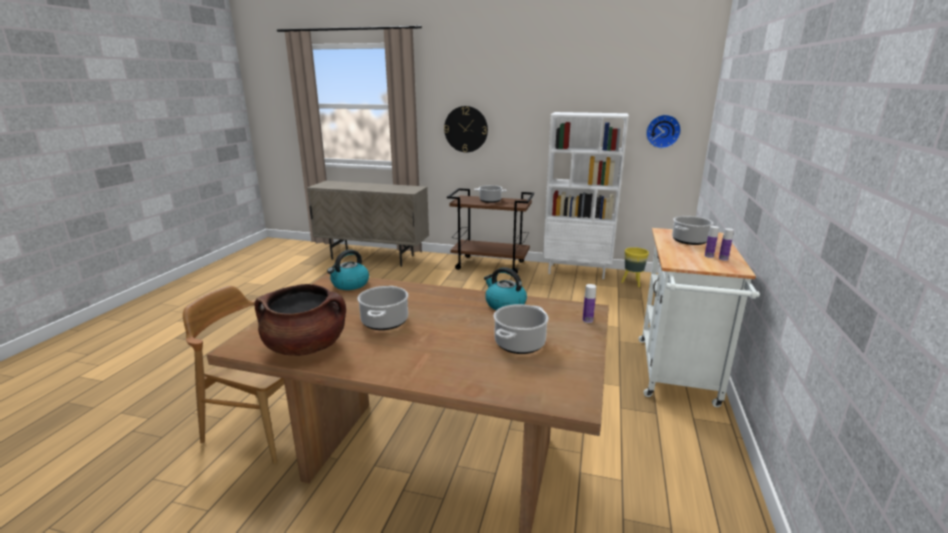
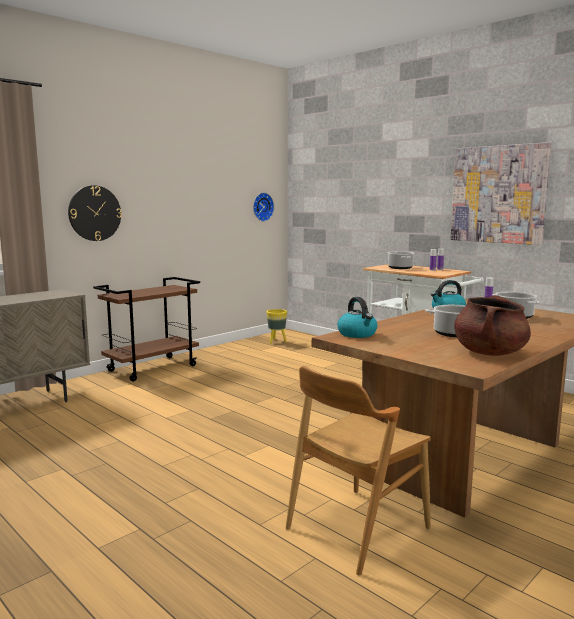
camera: 60 degrees left, 10 degrees down
(490, 200) = (147, 291): cooking pot -> none
(577, 271) = (226, 348): white bookcase -> none
(806, 160) = (498, 194): none -> picture

